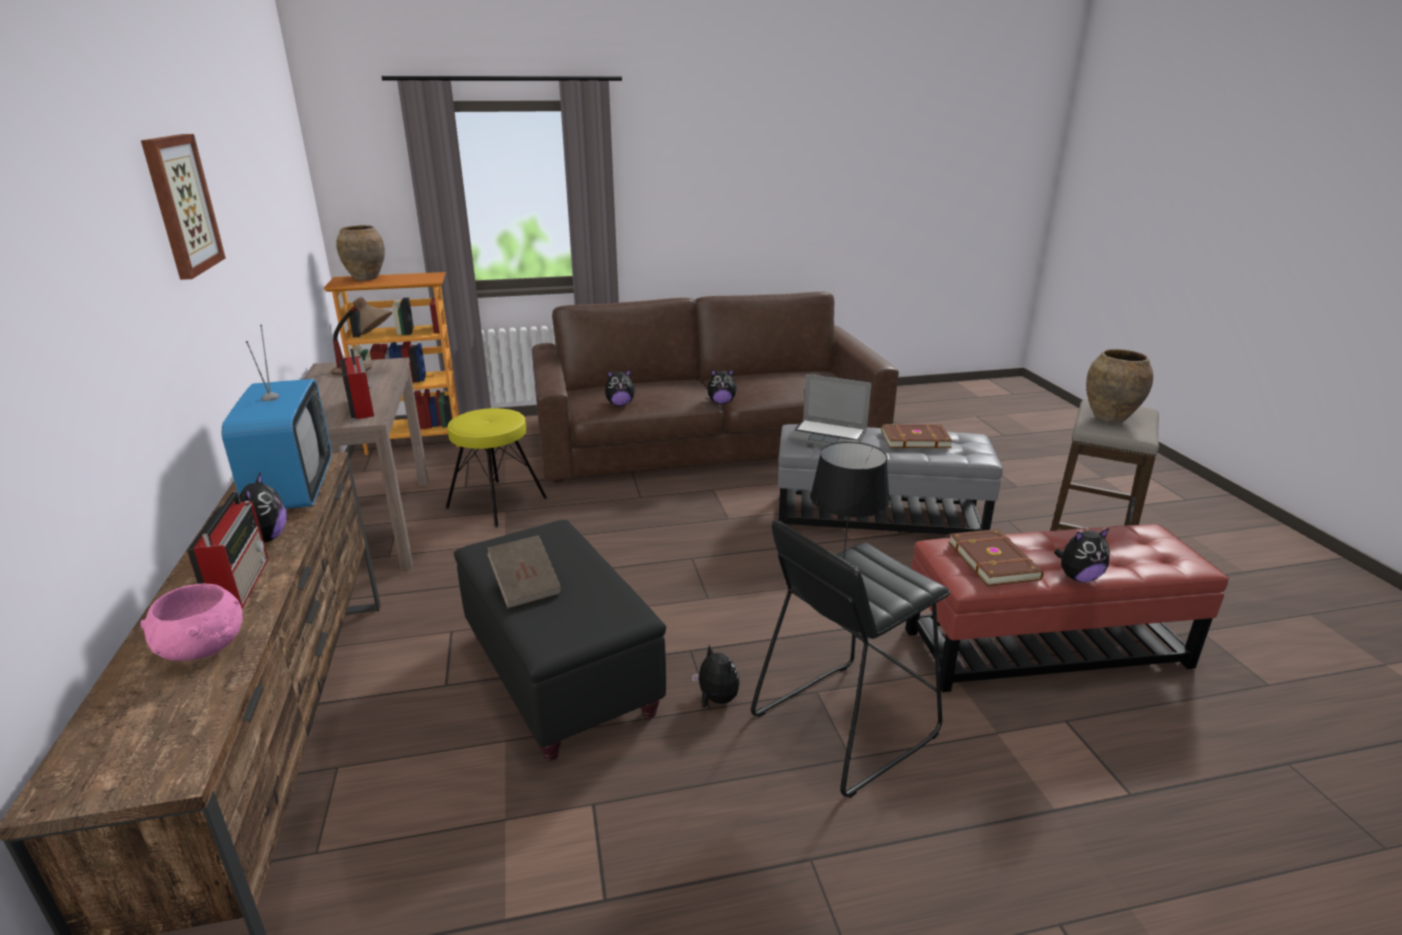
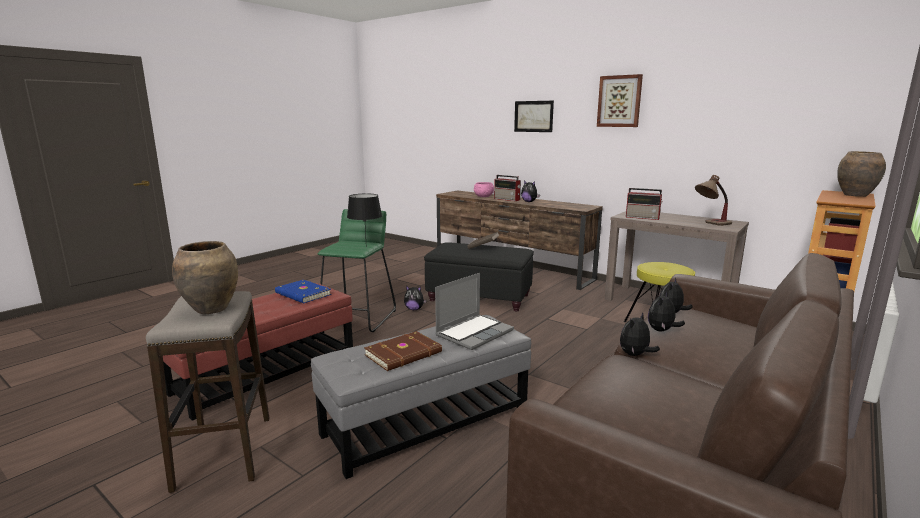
camera: 140 degrees right, 10 degrees down
(75, 302) = (533, 116): none -> picture
(292, 488) = (562, 205): television -> none
(829, 436) = (474, 333): laptop -> laptop turned 150 degrees clockwise
(844, 724) = (358, 318): black stool -> green stool
(994, 560) = (302, 294): brown book -> blue book
(1078, 577) = (254, 299): plush toy -> plush toy (662, 330)

